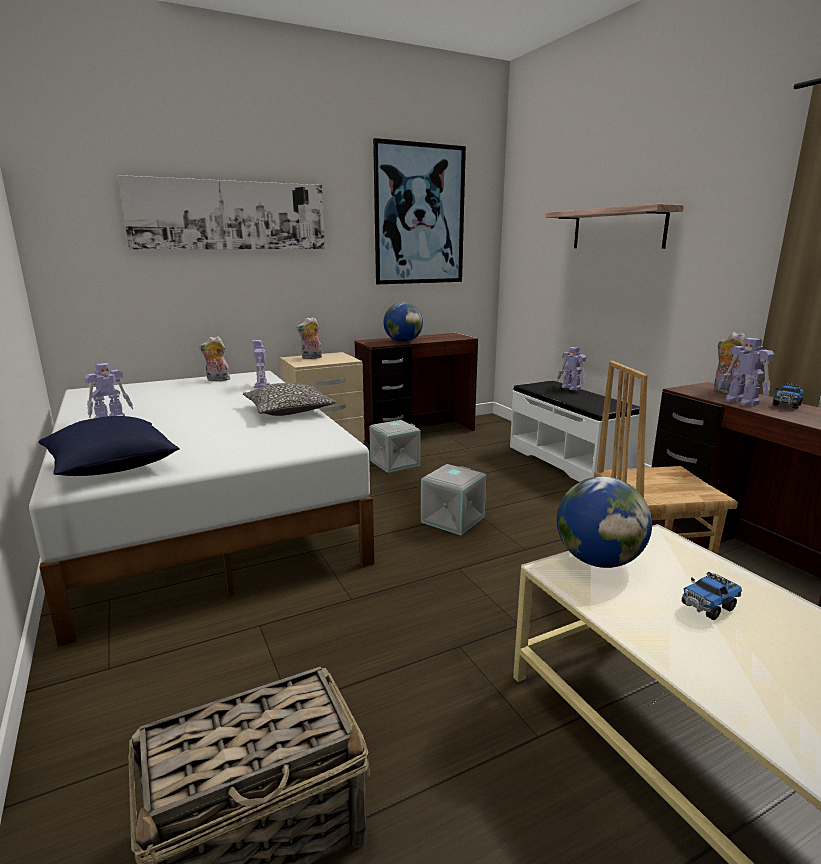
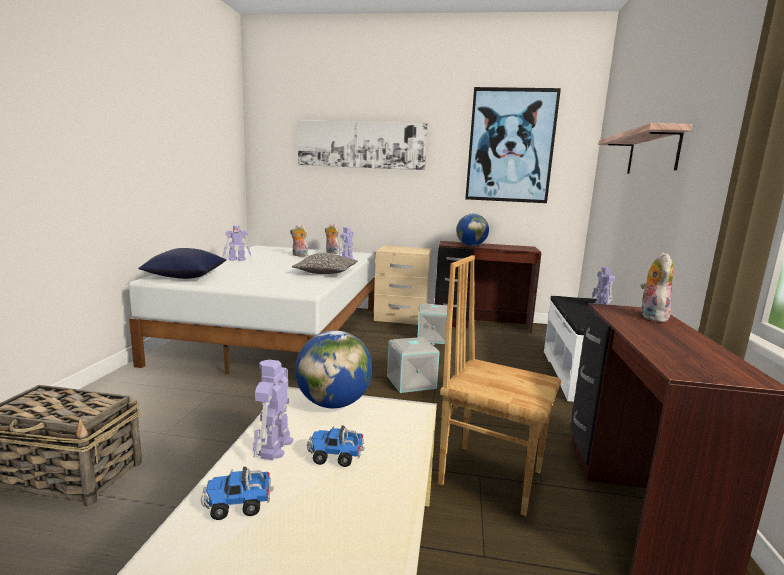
camera: 35 degrees right, 5 degrees down
(311, 358) = (400, 248): plush toy -> plush toy (299, 255)
(742, 402) = (638, 326): toy robot -> toy robot (273, 447)
(786, 405) = (687, 338): toy truck -> toy truck (238, 505)

